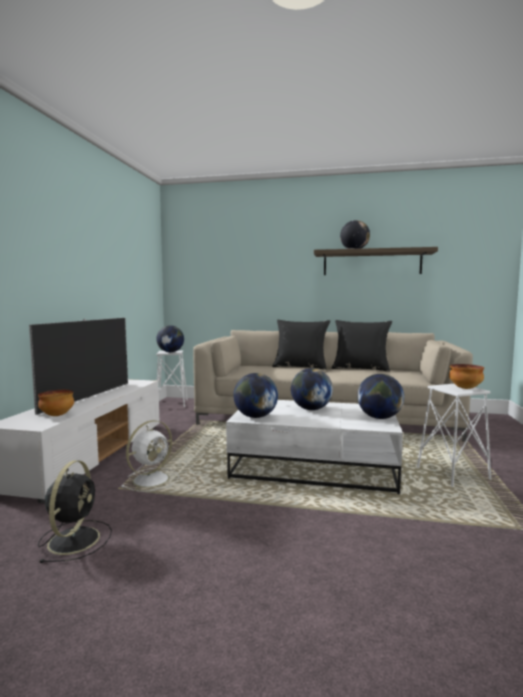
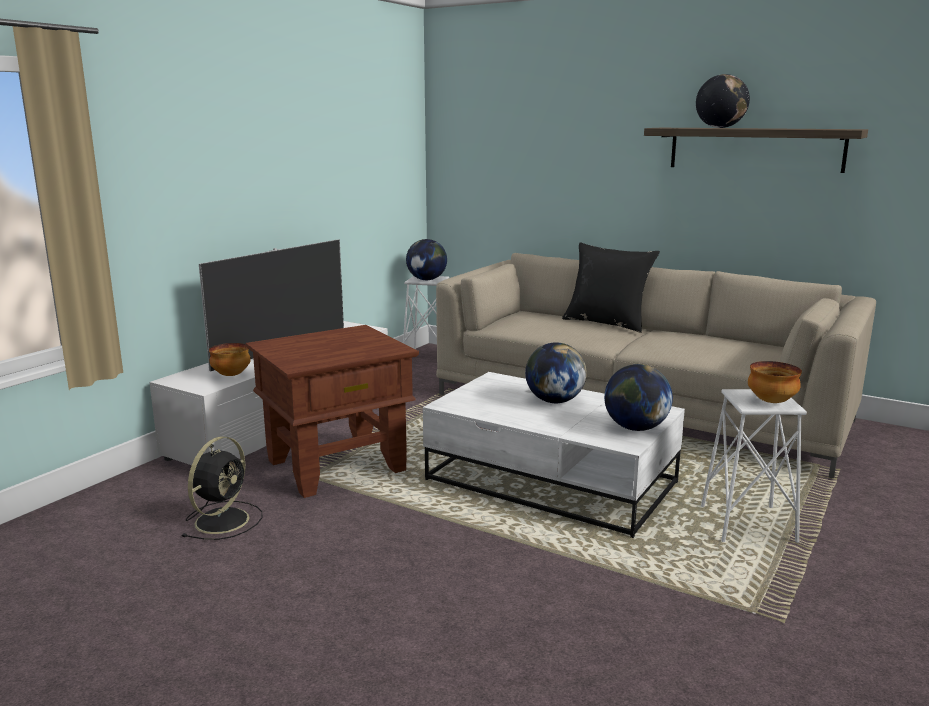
camera: 20 degrees right, 10 degrees up
(152, 479) = (337, 466): white fan -> brown side table
(255, 417) = (466, 404): globe -> none
(361, 369) = (701, 336): black pillow -> none

